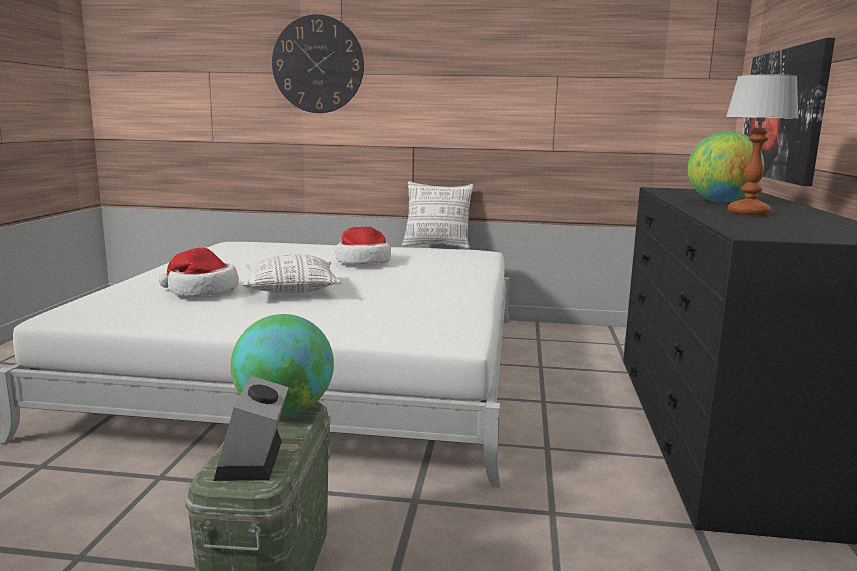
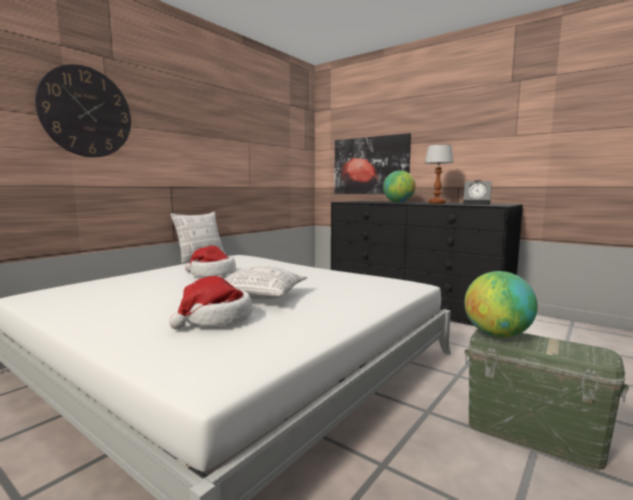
camera: 60 degrees left, 5 degrees down
(254, 461) = (578, 350): alarm clock -> alarm clock (477, 204)

